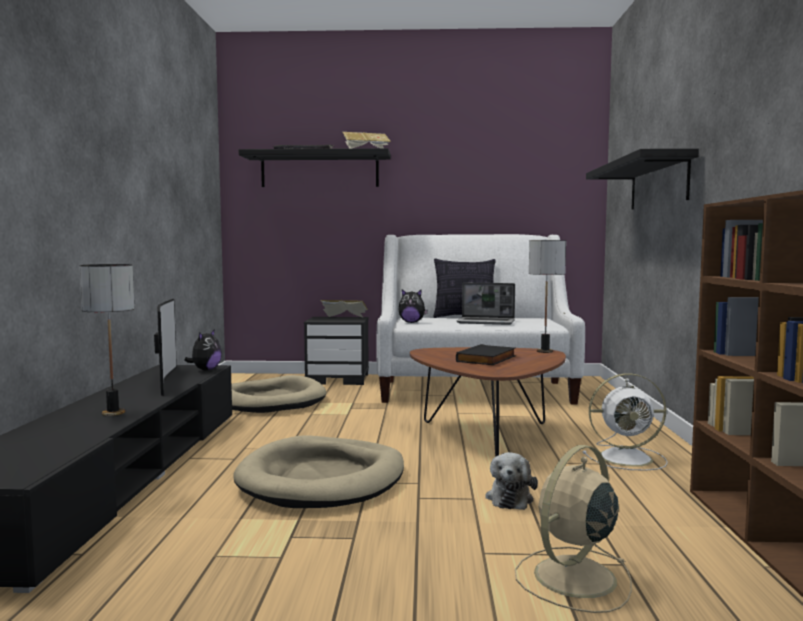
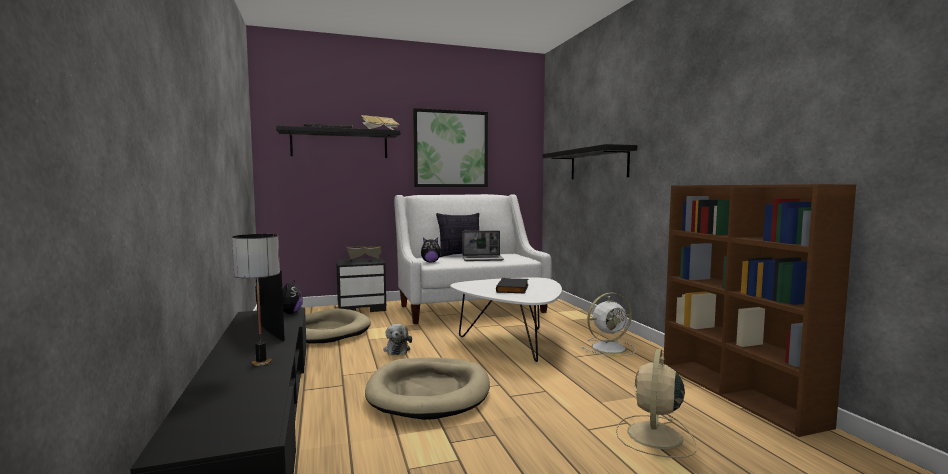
camera: 20 degrees left, 0 degrees up
(465, 172) = (451, 149): none -> picture
(488, 436) = (512, 342): brown coffee table -> white coffee table
(510, 498) = (568, 387): plush toy -> plush toy (397, 349)
(544, 351) = (540, 279): table lamp -> none

